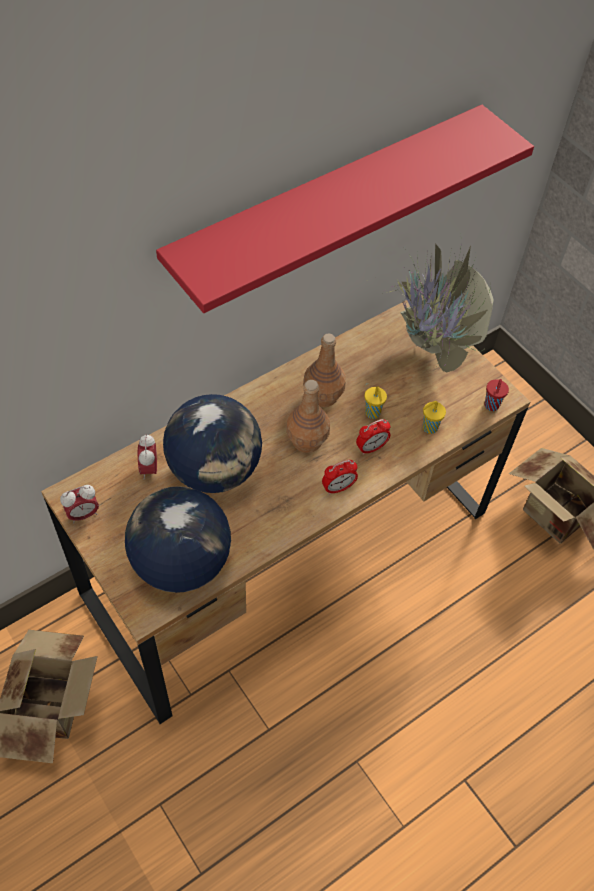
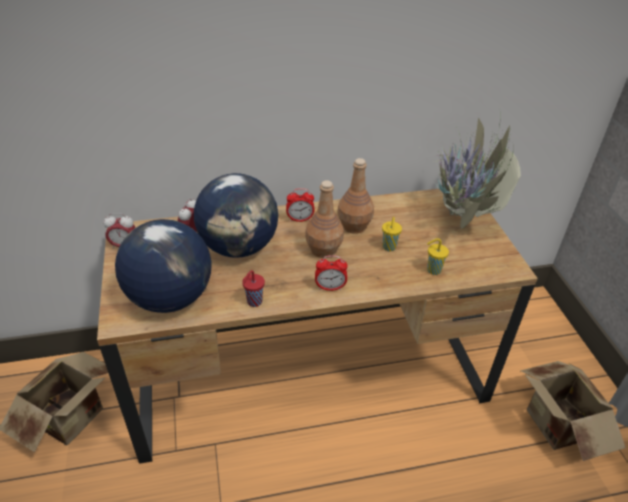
camera: 25 degrees right, 15 degrees down
(328, 203) = (386, 50): red shelf -> none
(371, 448) = (374, 269): alarm clock -> alarm clock (300, 219)
(491, 406) = (498, 271): red cup -> red cup (253, 302)

